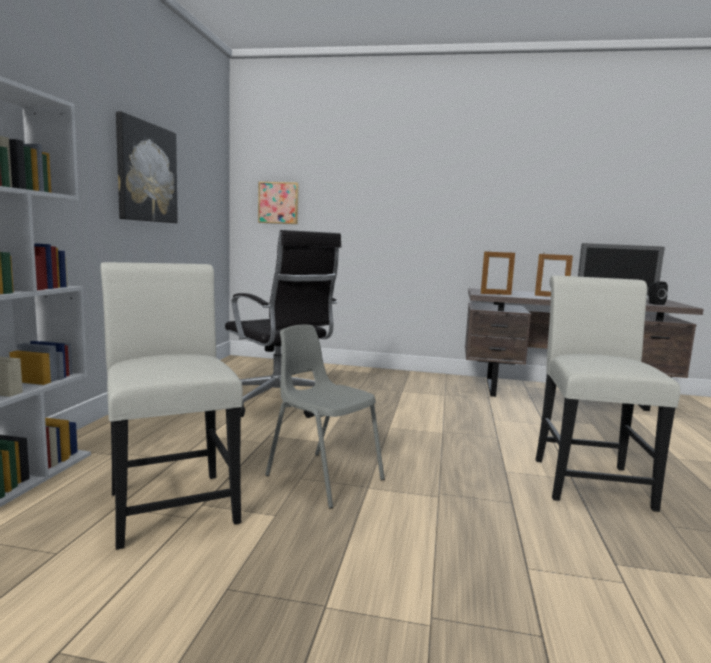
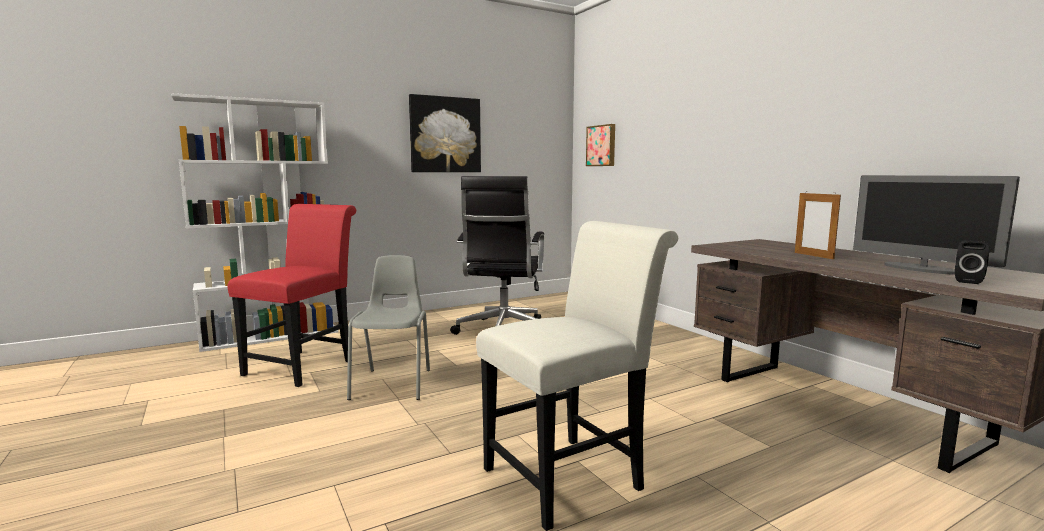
camera: 50 degrees right, 0 degrees up
(171, 502) = (304, 365): white chair -> red chair
(495, 294) = (736, 247): picture frame -> none

